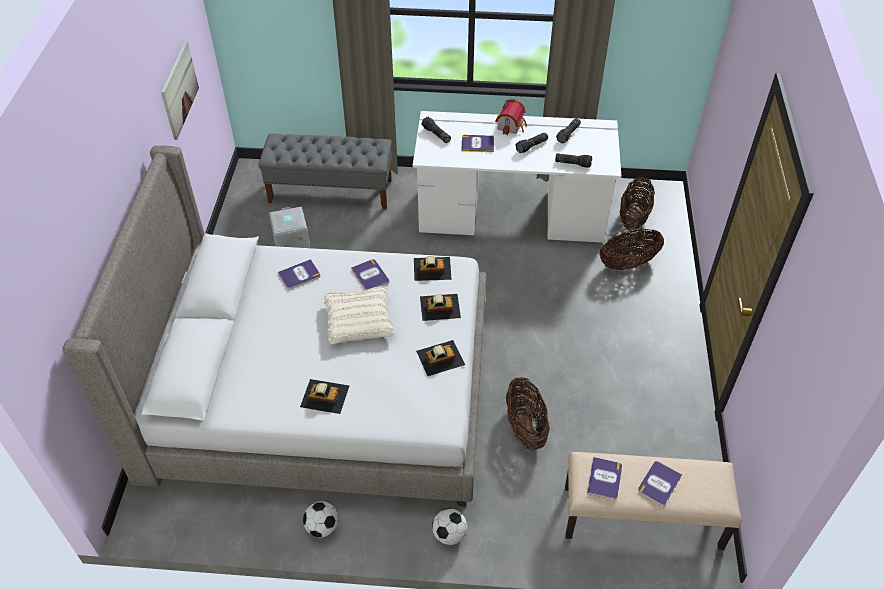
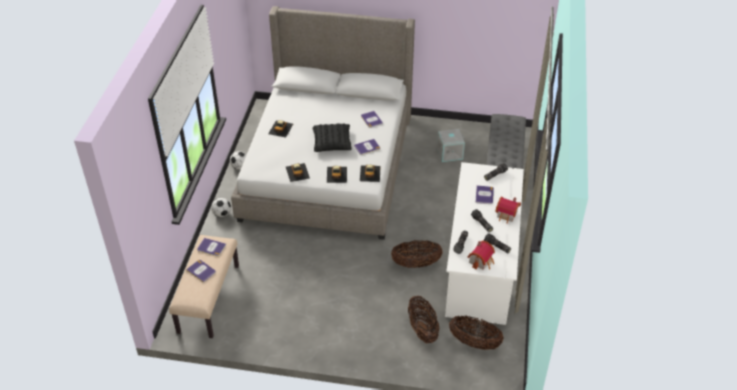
camera: 95 degrees right, 5 degrees down
(179, 89) = (475, 28): picture -> none
(359, 320) = (332, 142): beige pillow -> black pillow
(525, 427) = (284, 252): basket -> basket (416, 264)
(596, 146) = (482, 261): none -> toy house

